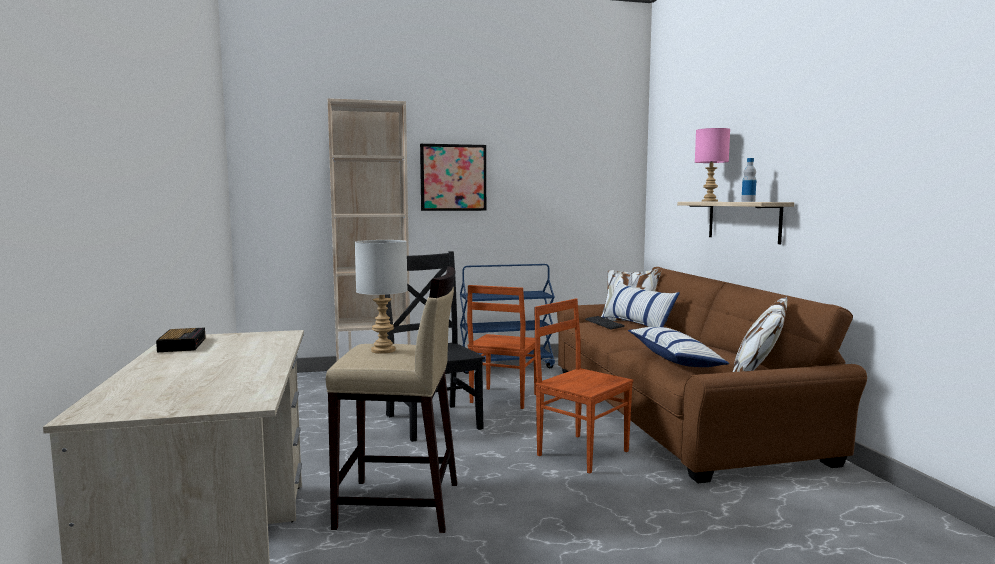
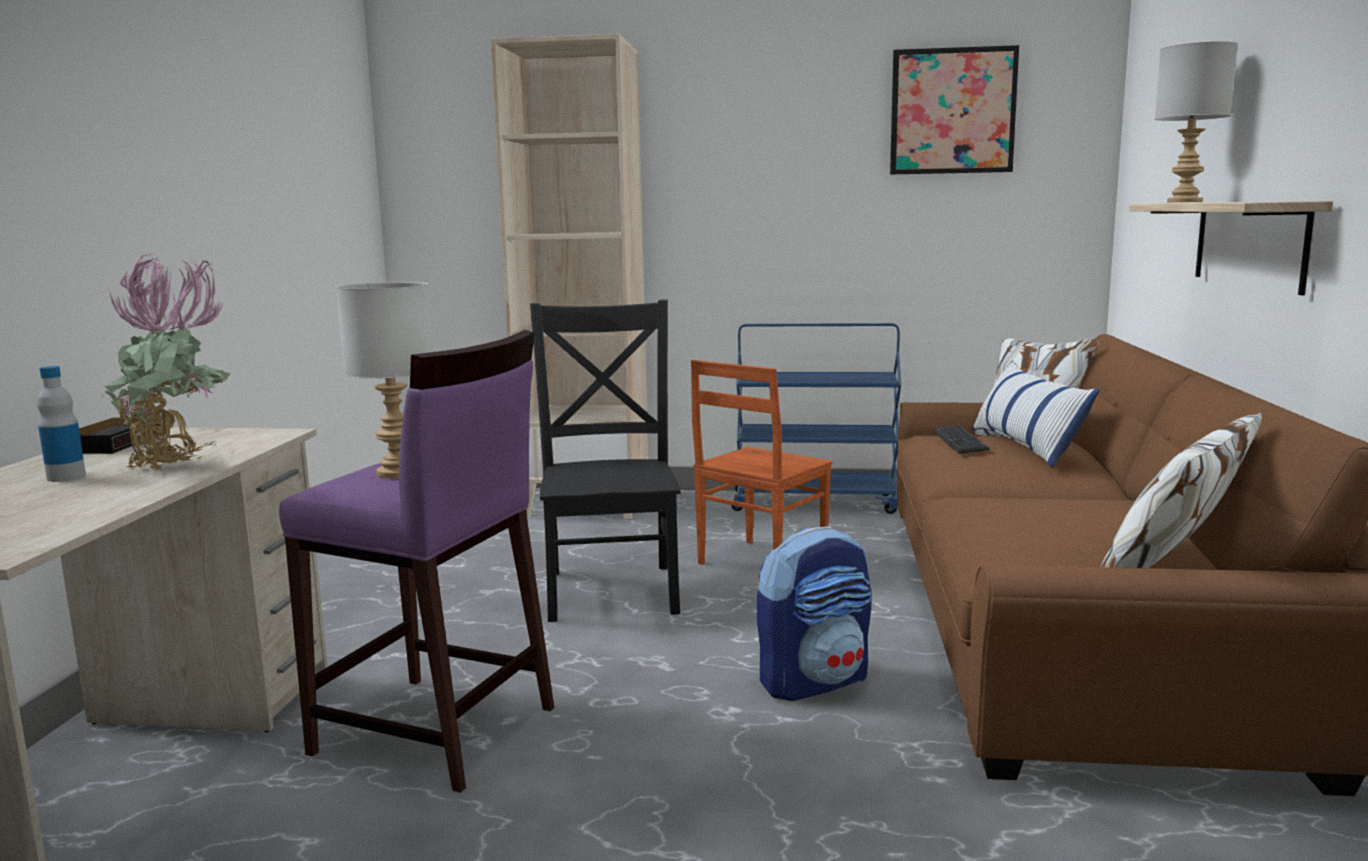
camera: 20 degrees right, 5 degrees up
(262, 354) = (179, 467): none -> potted plant
(400, 506) = (435, 731): beige stool -> purple stool
(453, 177) = (731, 167): picture -> picture (952, 111)
(582, 452) = (814, 681): brown chair -> backpack
(674, 359) = (1017, 525): pillow -> none
(710, 201) = (1185, 202): pink table lamp -> grey table lamp
(748, 201) = (1238, 201): bottle -> bottle (66, 477)

